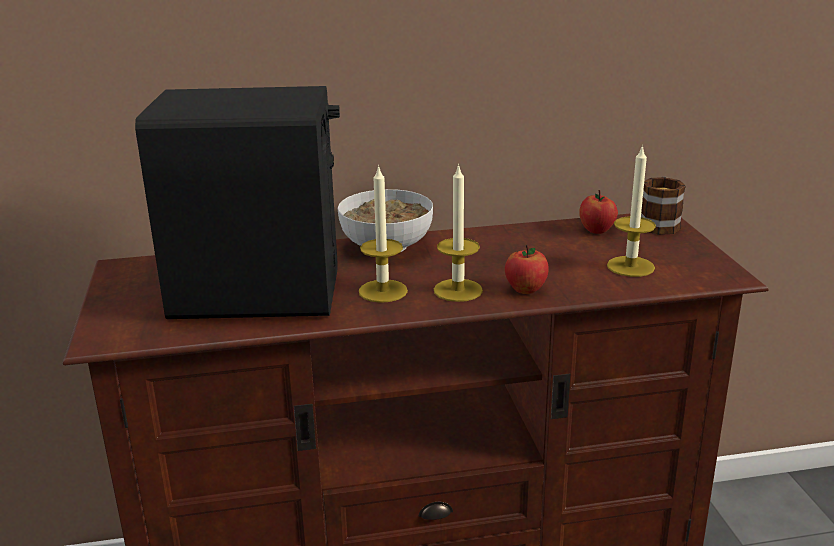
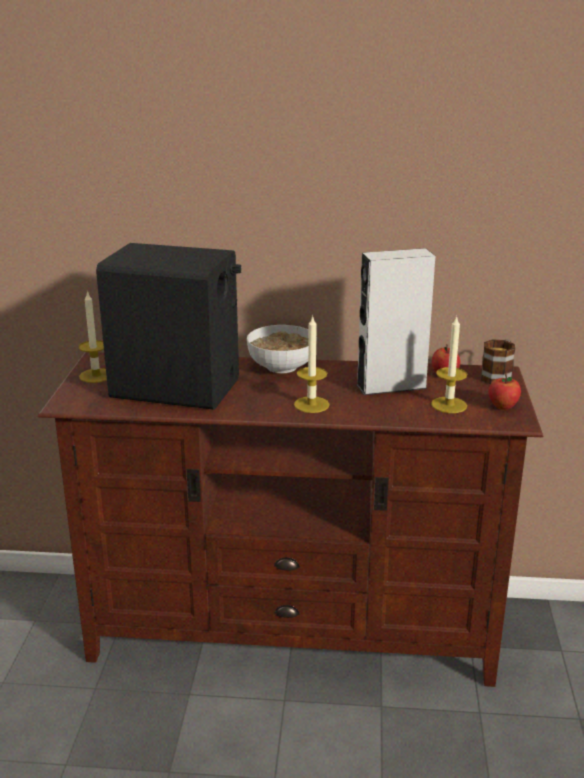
camera: 15 degrees right, 0 degrees up
(383, 291) = (260, 398): candle -> candle (96, 375)
(525, 290) = (359, 411): apple -> apple (502, 406)
(542, 252) = (391, 386): none -> grey speaker

